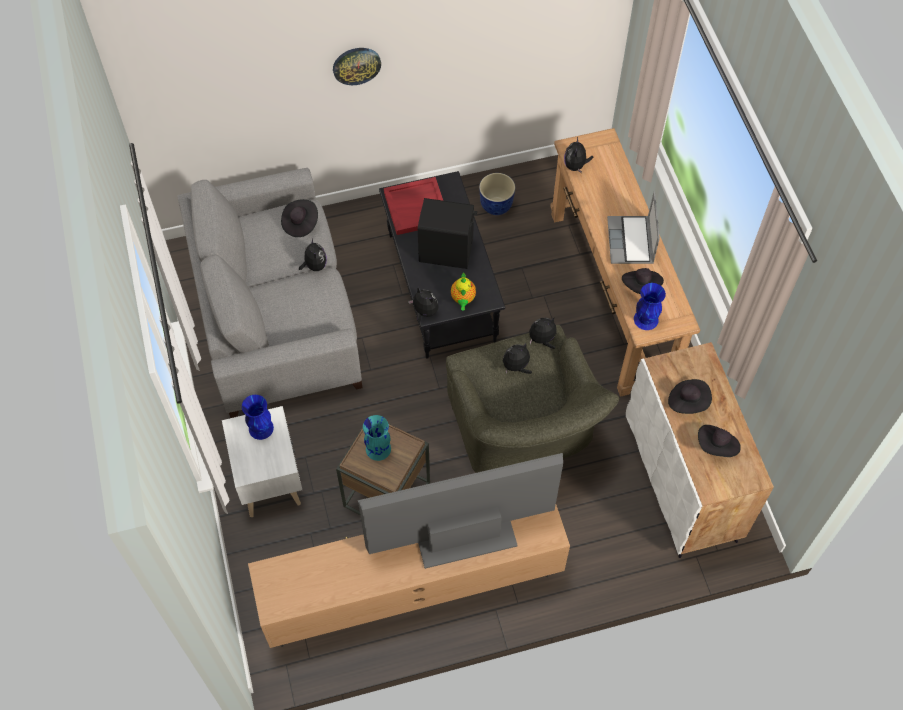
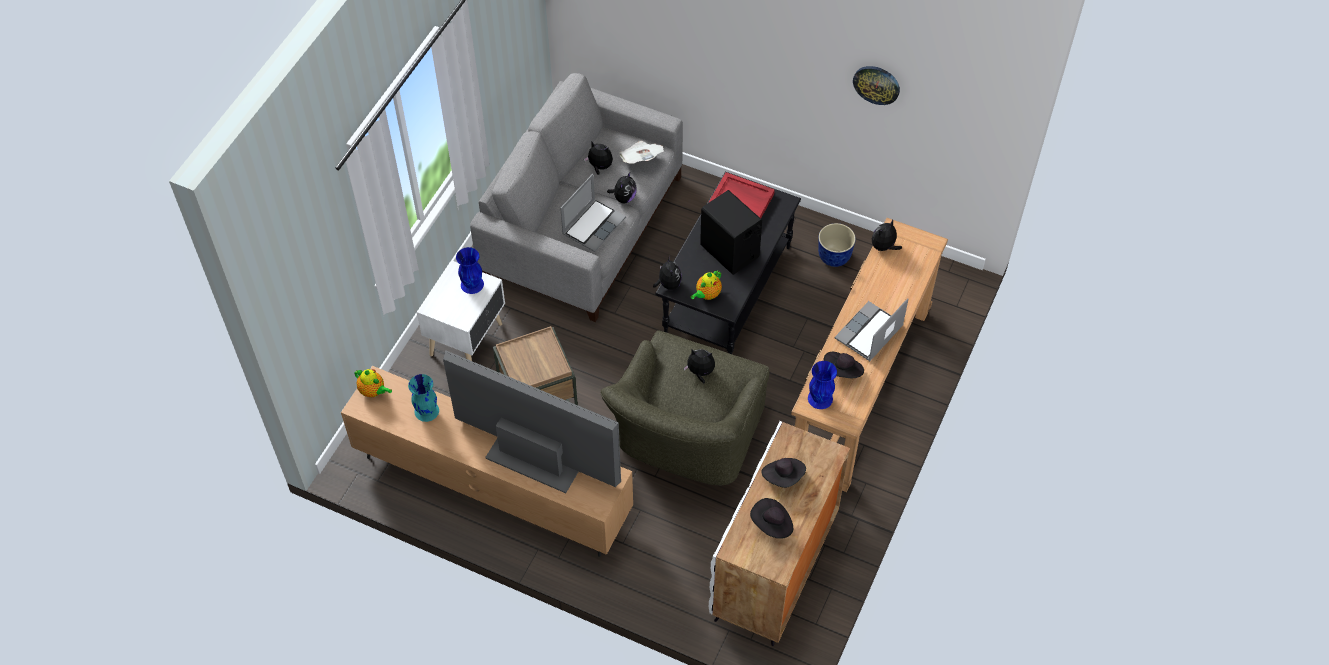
camera: 40 degrees right, 5 degrees down
(272, 585) = (373, 391): none -> teapot
(300, 223) = (641, 159): black hat -> newspaper
(314, 305) = (593, 225): none -> laptop
(356, 65) = (746, 49): wall clock -> wall clock (876, 84)
(378, 448) = (534, 353): turquoise vase -> turquoise vase (427, 411)
(542, 340) = (741, 368): plush toy -> plush toy (599, 167)

